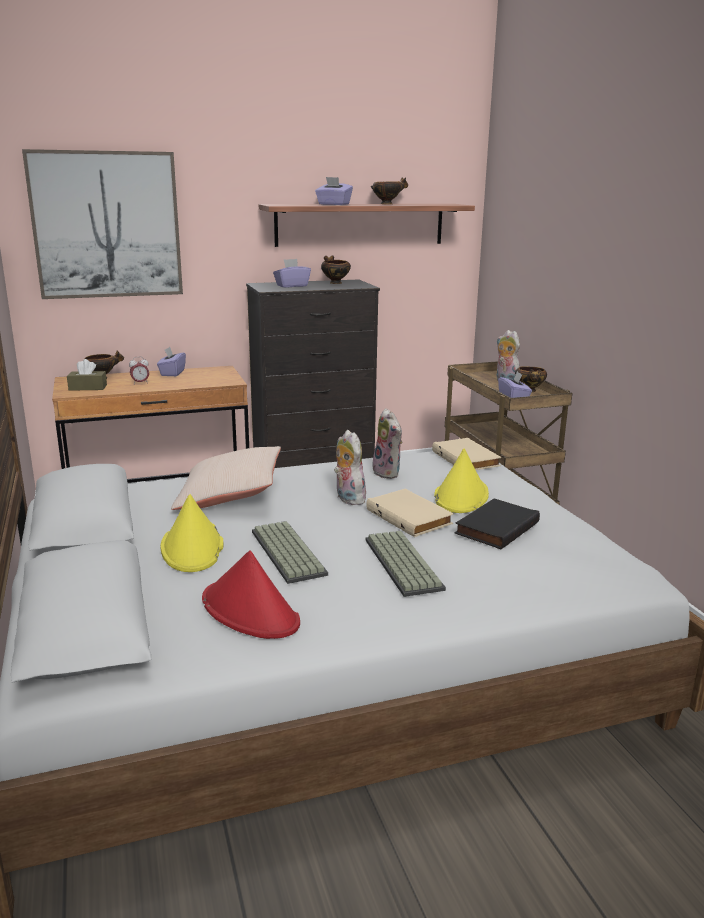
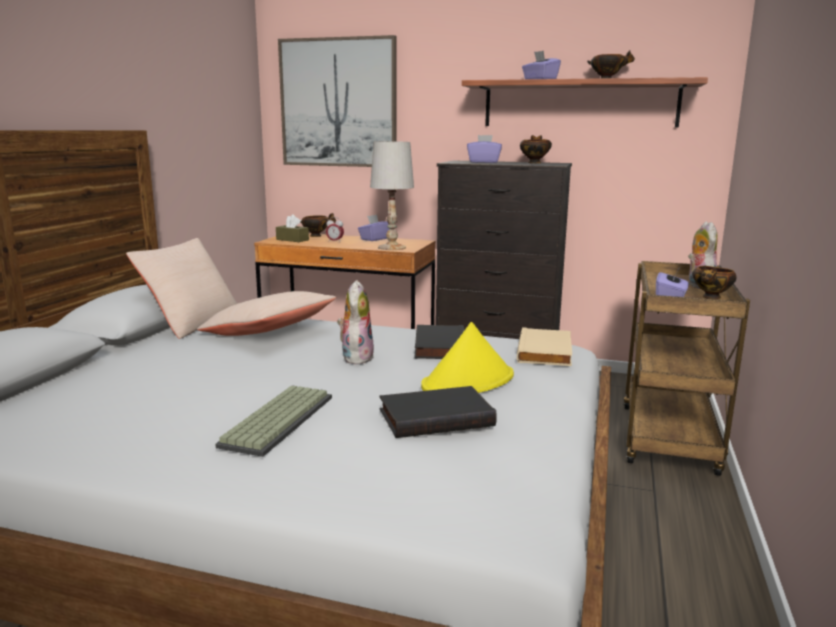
camera: 35 degrees right, 5 degrees down
(132, 504) = (192, 322): none -> beige pillow
(192, 547) = (160, 360): yellow hat -> none
(213, 381) = (391, 247): none -> white table lamp
(250, 611) = (88, 417): red hat -> none
(285, 552) = (210, 382): keyboard -> none
(388, 473) = (438, 346): plush toy -> black book
(410, 516) = (376, 385): beige book -> none

